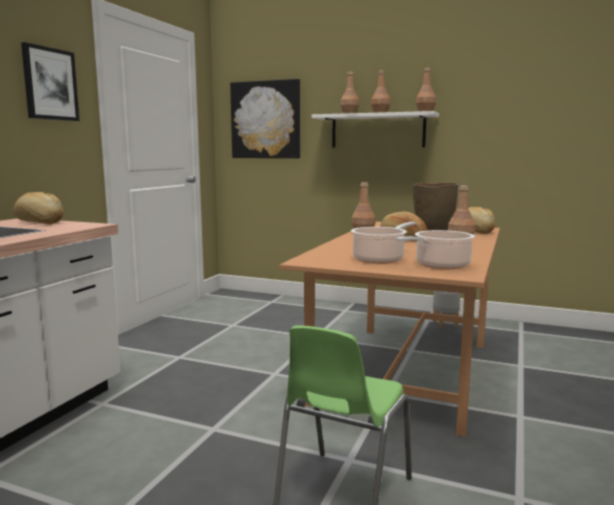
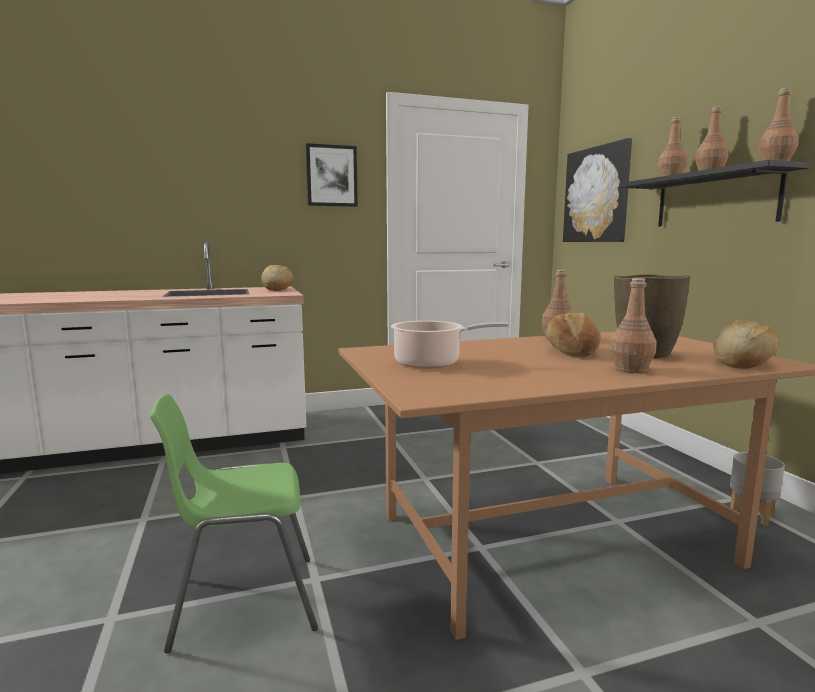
camera: 50 degrees right, 0 degrees up
(377, 131) = (715, 199): white shelf -> black shelf
(439, 265) = (452, 383): cooking pot -> none

